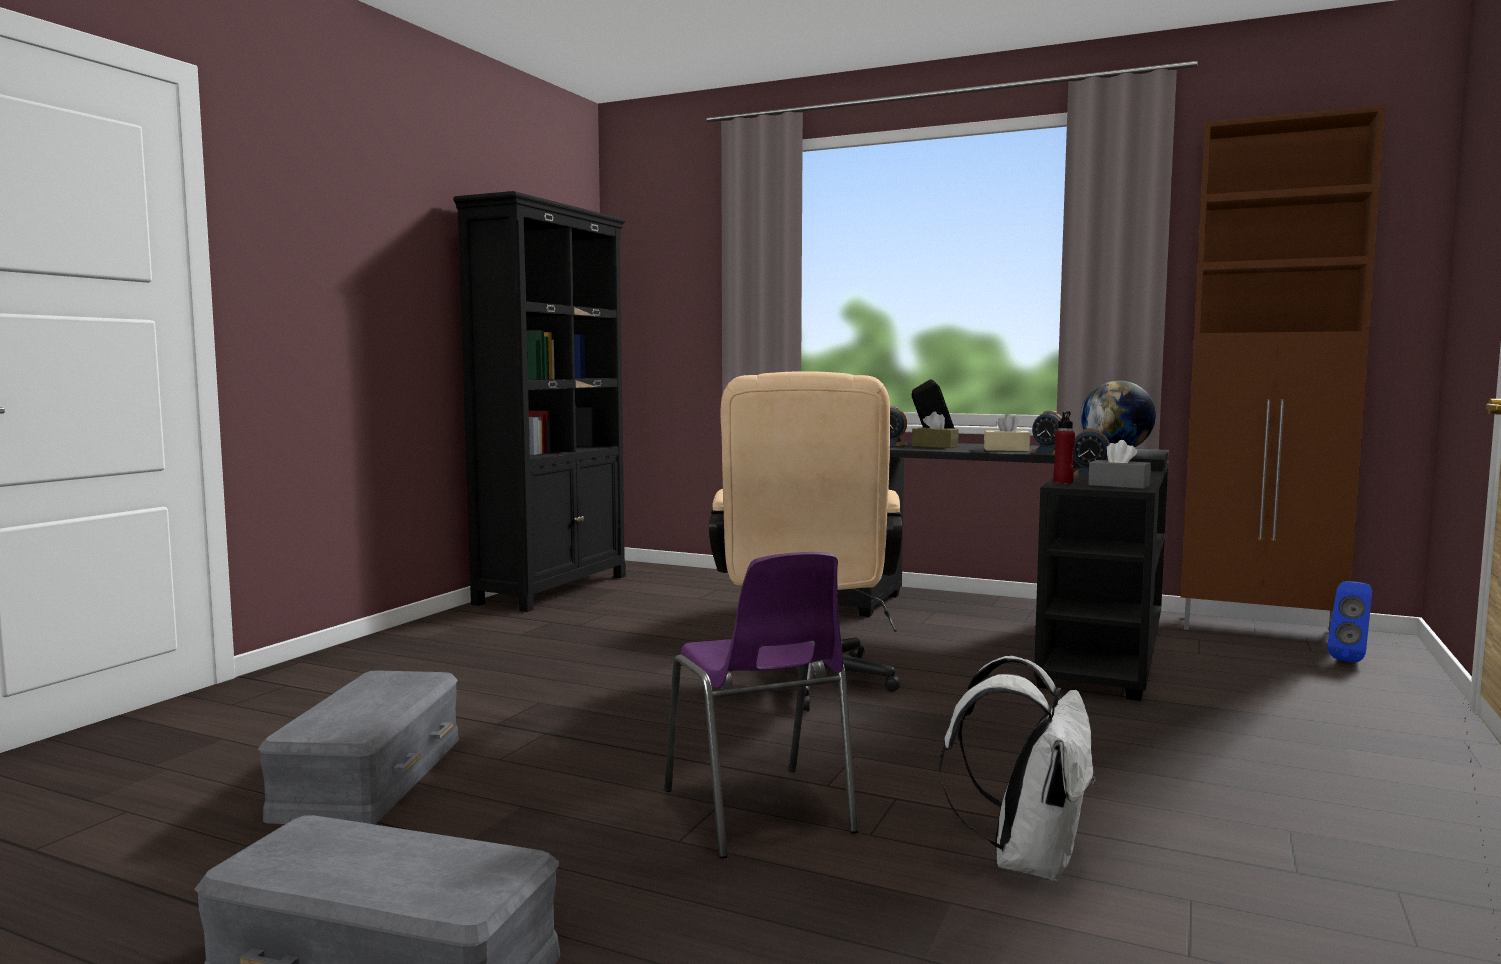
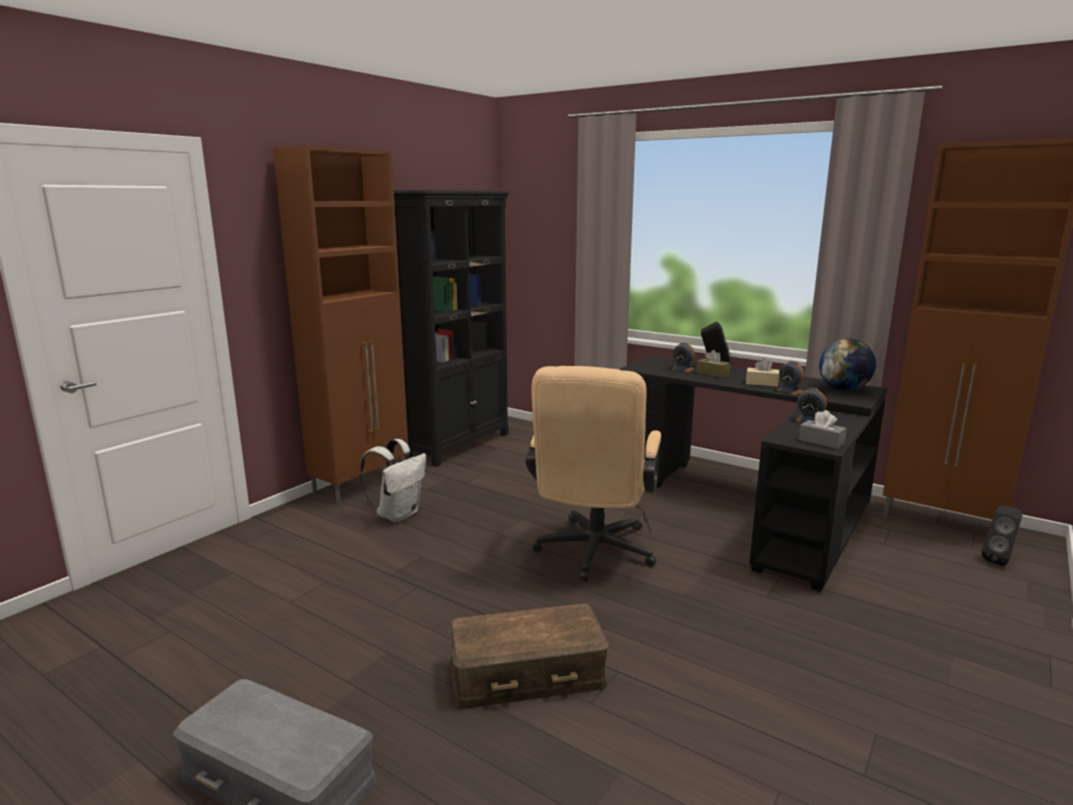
camera: 10 degrees right, 10 degrees up
(368, 775) = (306, 614): grey storage box -> none
(414, 634) = (362, 484): none -> brown cabinet
(759, 813) = (527, 675): purple chair -> brown storage box
(1026, 859) = (683, 739): white backpack -> white backpack (398, 514)
(1063, 482) = (782, 434): red bottle -> none
(1350, 659) = (999, 560): blue speaker -> black speaker

